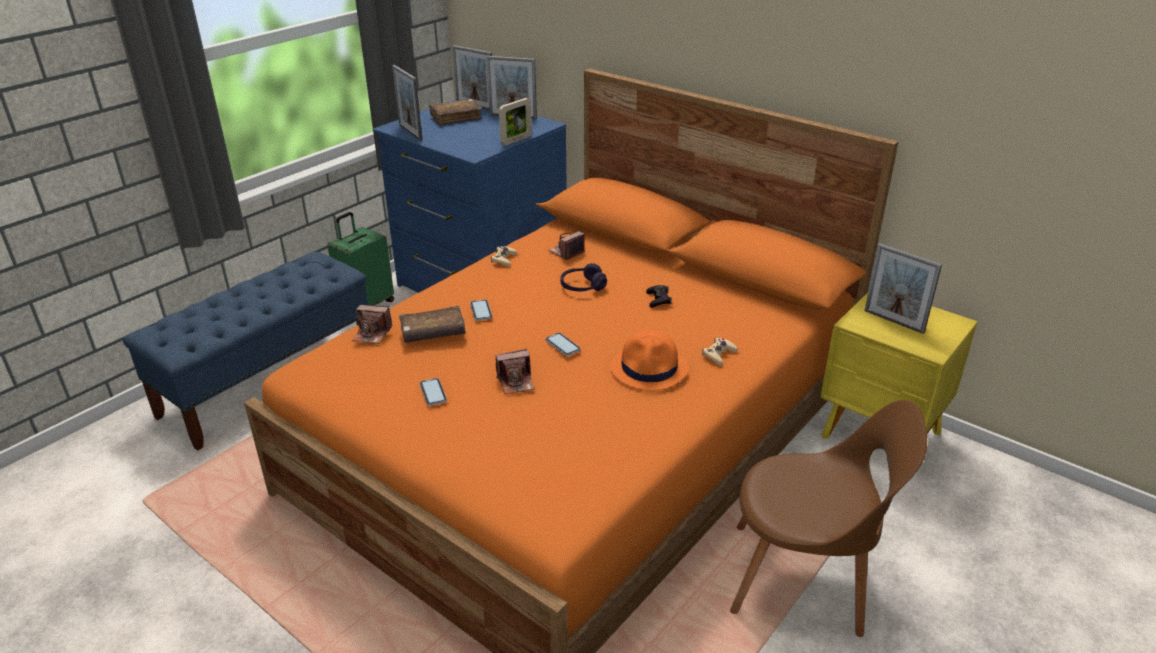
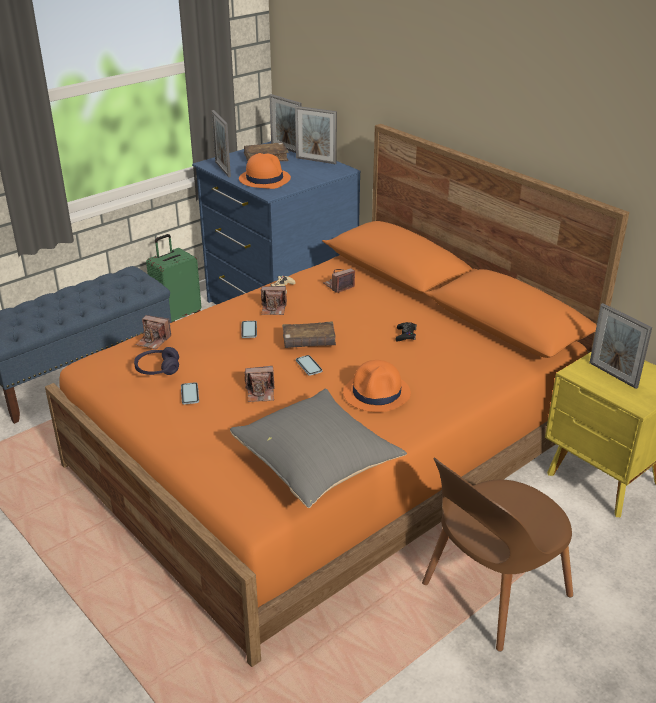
camera: 10 degrees right, 0 degrees up
(433, 333) = (203, 345): brown book -> brown book (309, 342)
(462, 140) = (264, 179): none -> orange hat
(501, 284) = (273, 309): none -> camera
(516, 140) = (311, 183): picture frame -> none
(582, 286) = (343, 317): purple headphones -> purple headphones (157, 369)
(610, 460) = (318, 465): none -> grey pillow
(718, 354) = (442, 388): beige game controller -> none
(804, 579) = (491, 593): brown chair -> brown chair turned 120 degrees clockwise

